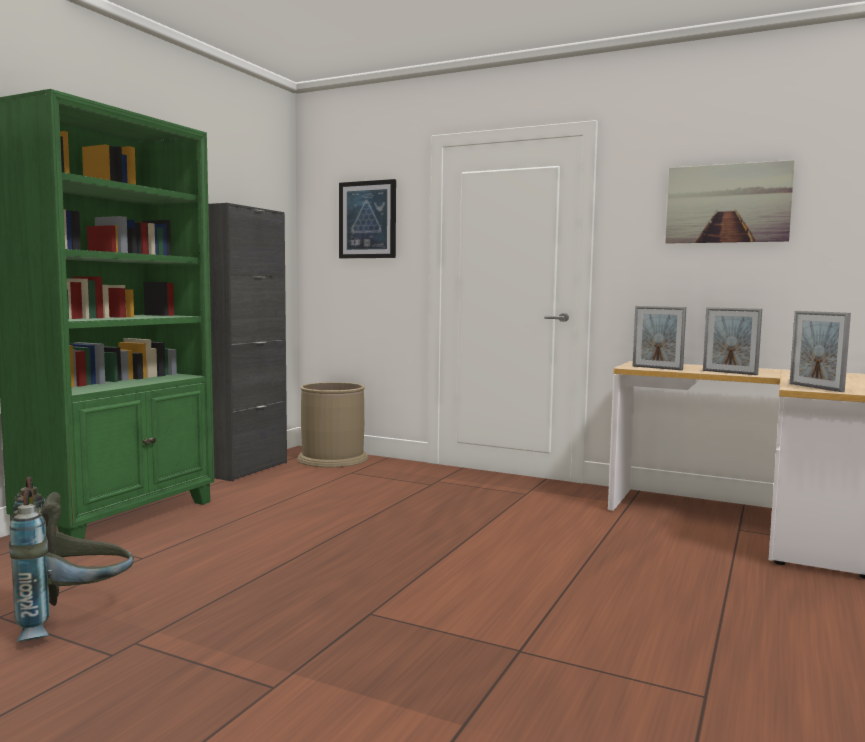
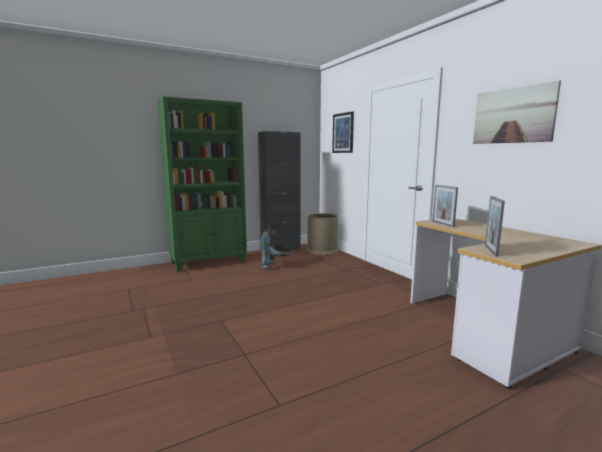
camera: 35 degrees right, 5 degrees up
(73, 619) = (142, 295): grey backpack -> grey backpack (277, 266)
(729, 372) = (479, 232): picture frame -> none

